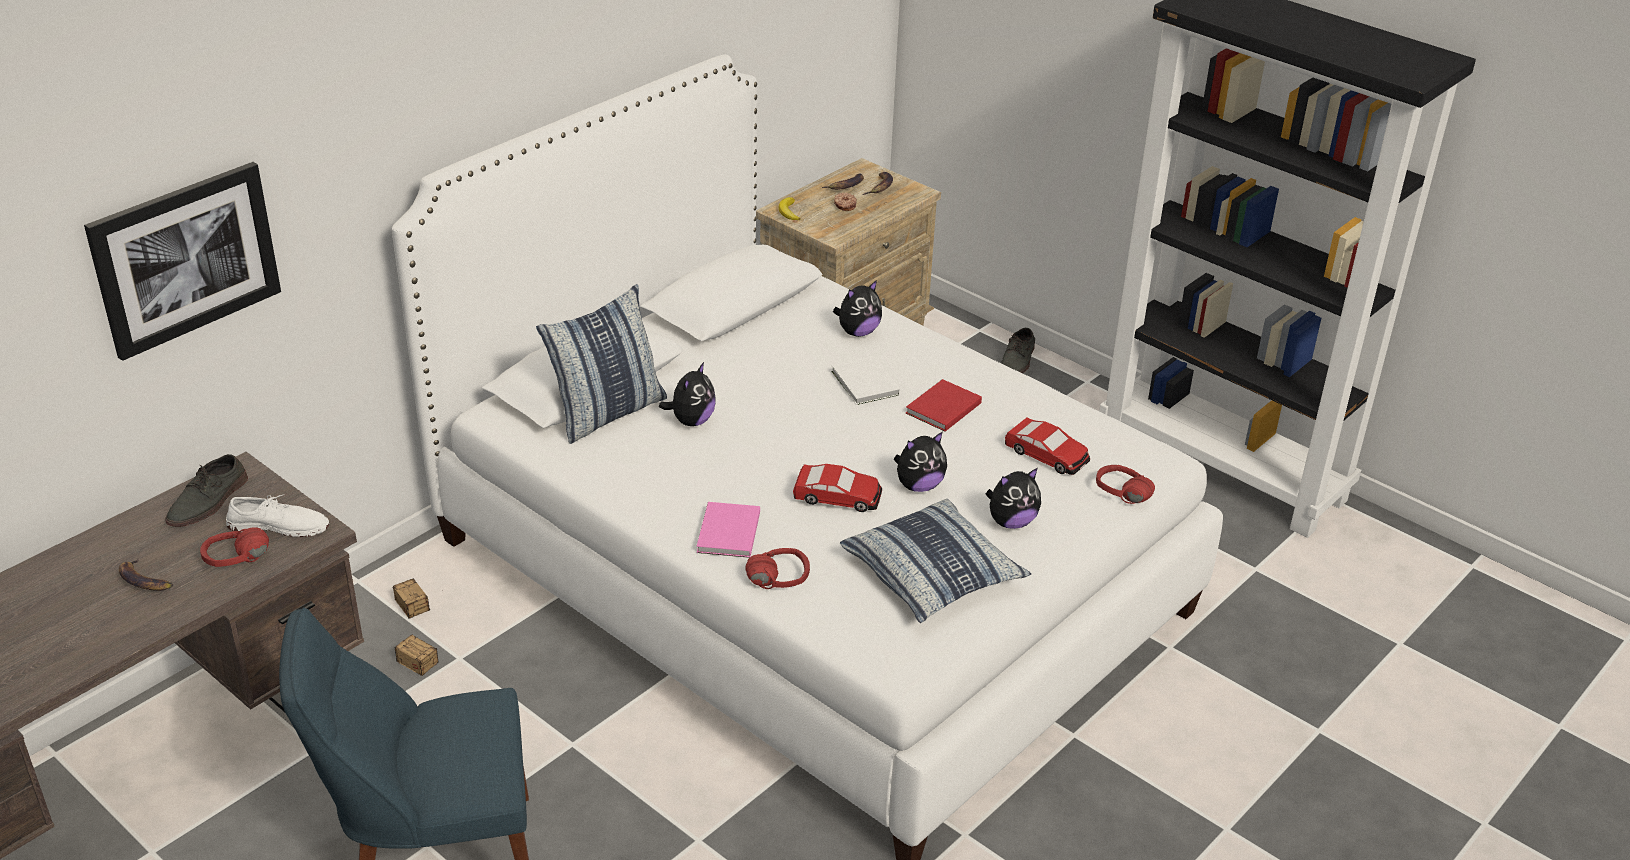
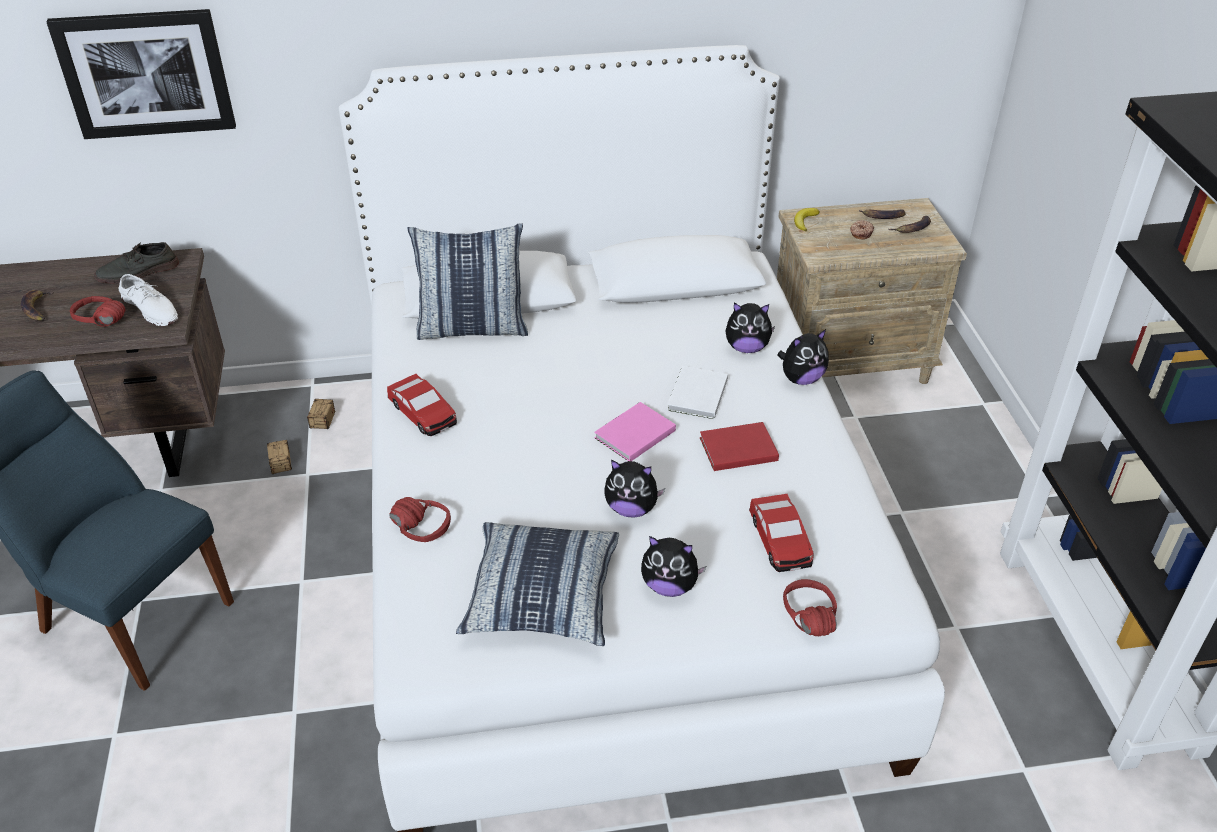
camera: 40 degrees right, 5 degrees up
(691, 421) = (523, 362): plush toy -> plush toy (801, 379)
(727, 534) = (432, 469): pink book -> pink book (632, 434)
(837, 497) = (549, 483): toy car -> toy car (423, 413)
(1017, 361) = (990, 447): grey shoe -> none

